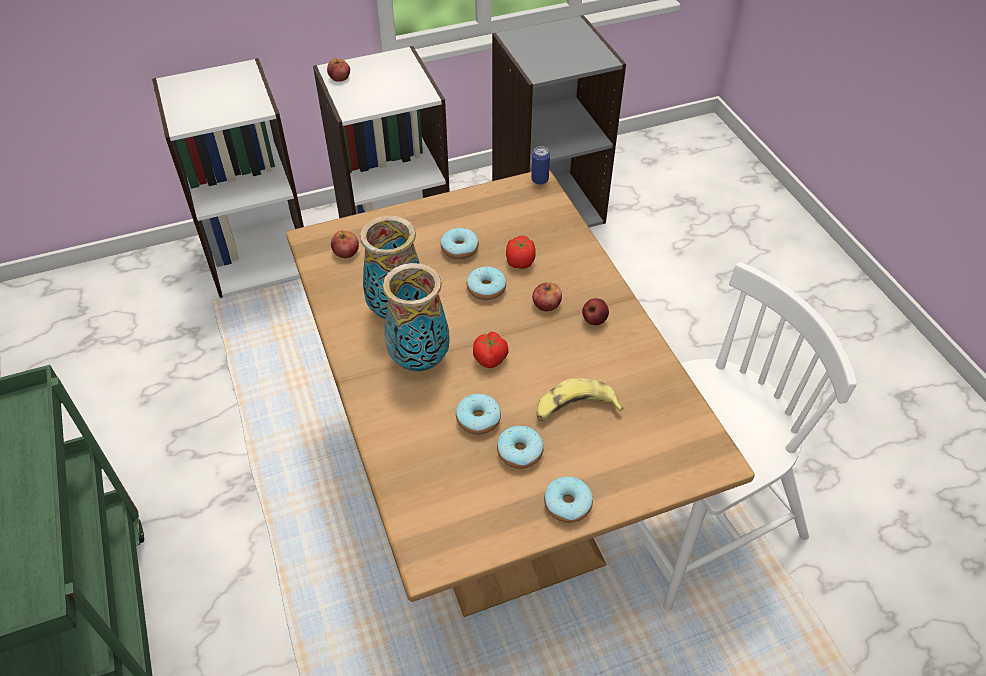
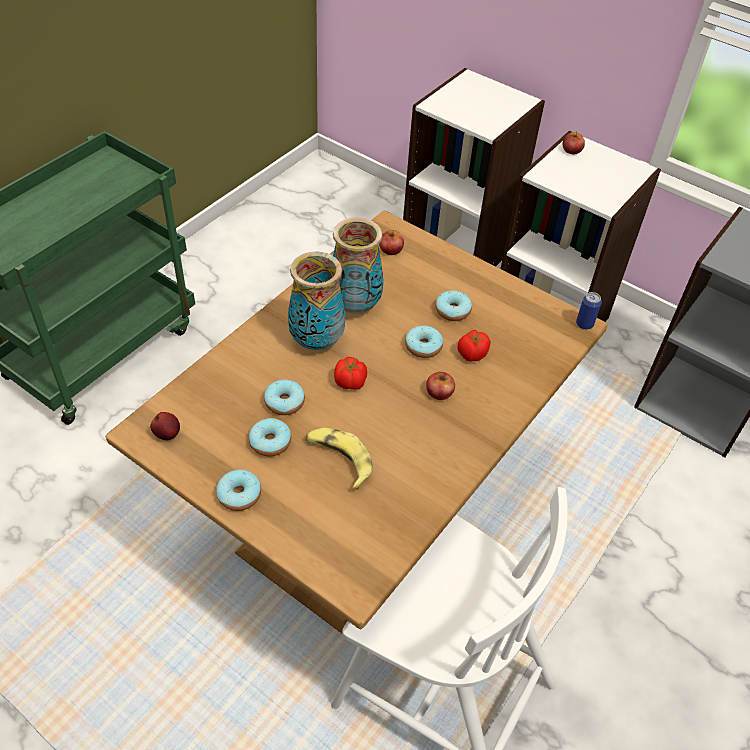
camera: 55 degrees right, 0 degrees up
(594, 320) = (447, 432): apple -> apple (167, 434)

